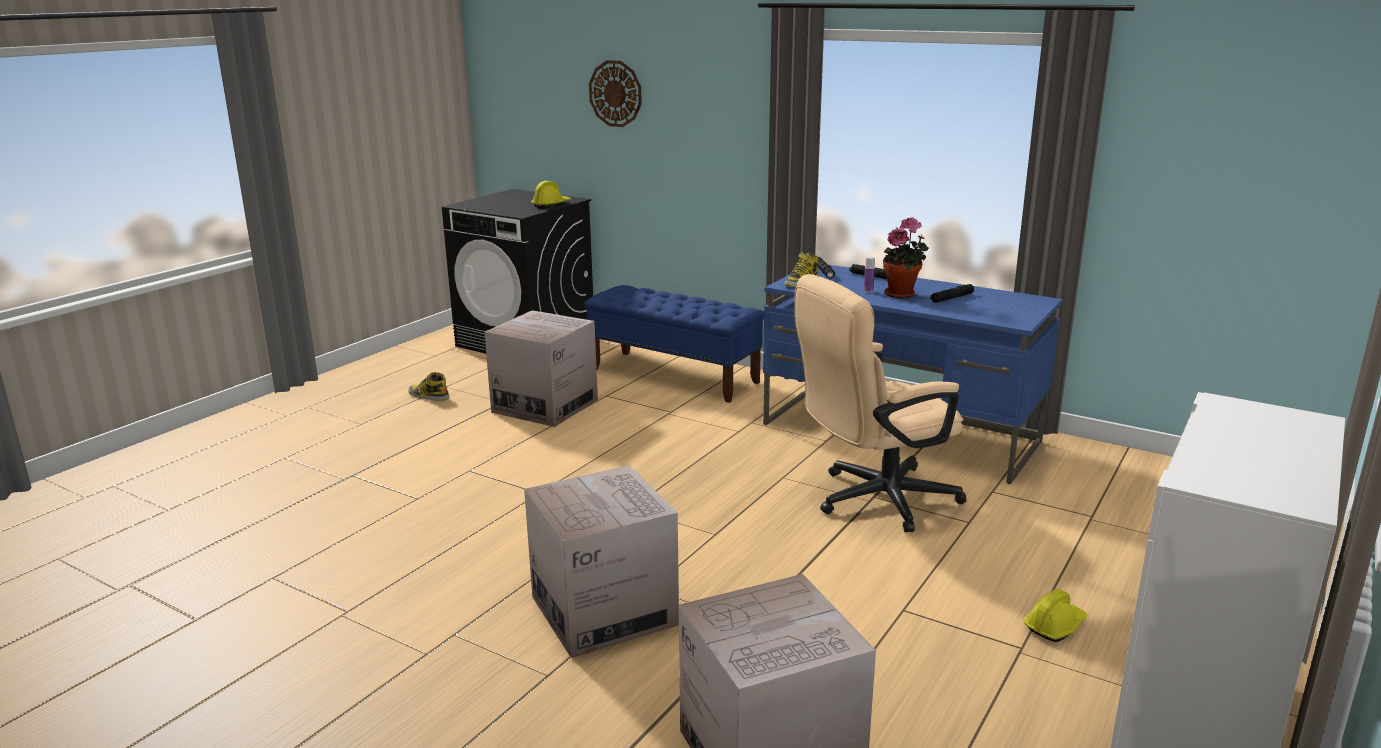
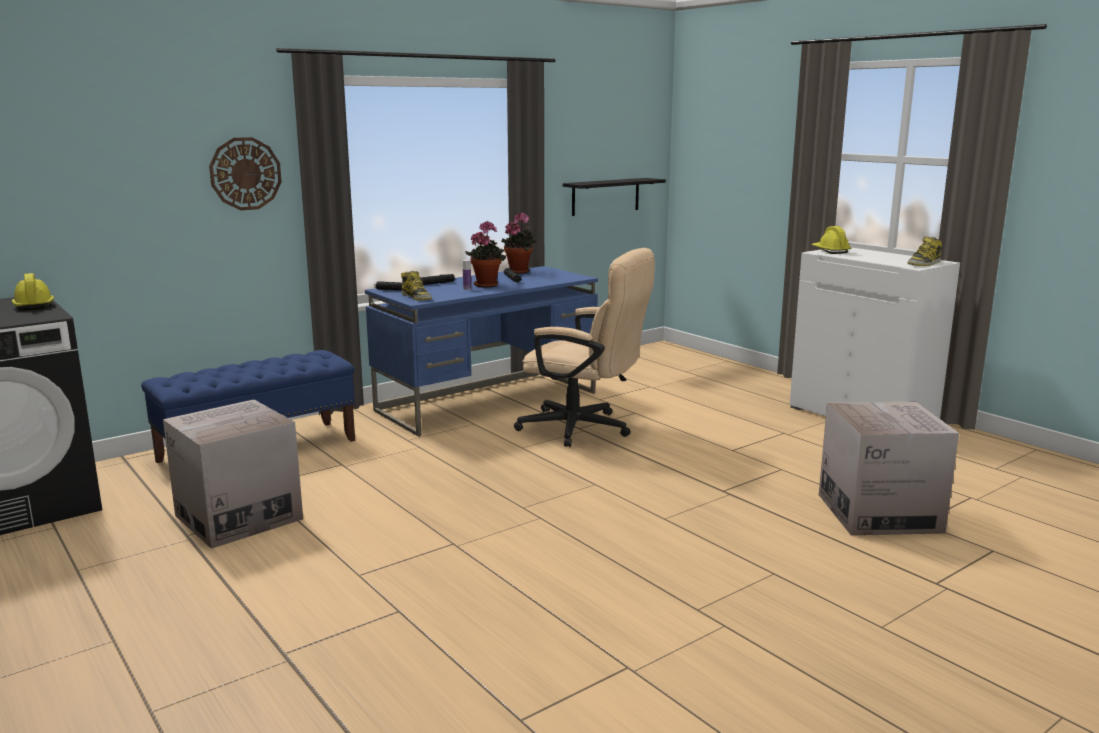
camera: 70 degrees left, 5 degrees down
(428, 396) = (90, 584): boot -> boot (924, 264)
(604, 610) = (688, 540): cardboard box -> none
(615, 93) = (72, 155): wall clock -> wall clock (245, 173)
(873, 500) = (584, 429): beige office chair -> beige office chair turned 60 degrees counterclockwise
(1001, 295) = (520, 271): none -> potted plant
(1054, 625) = (764, 421): yellow hard hat -> yellow hard hat (830, 251)
(1238, 224) = (605, 196): none -> black shelf

